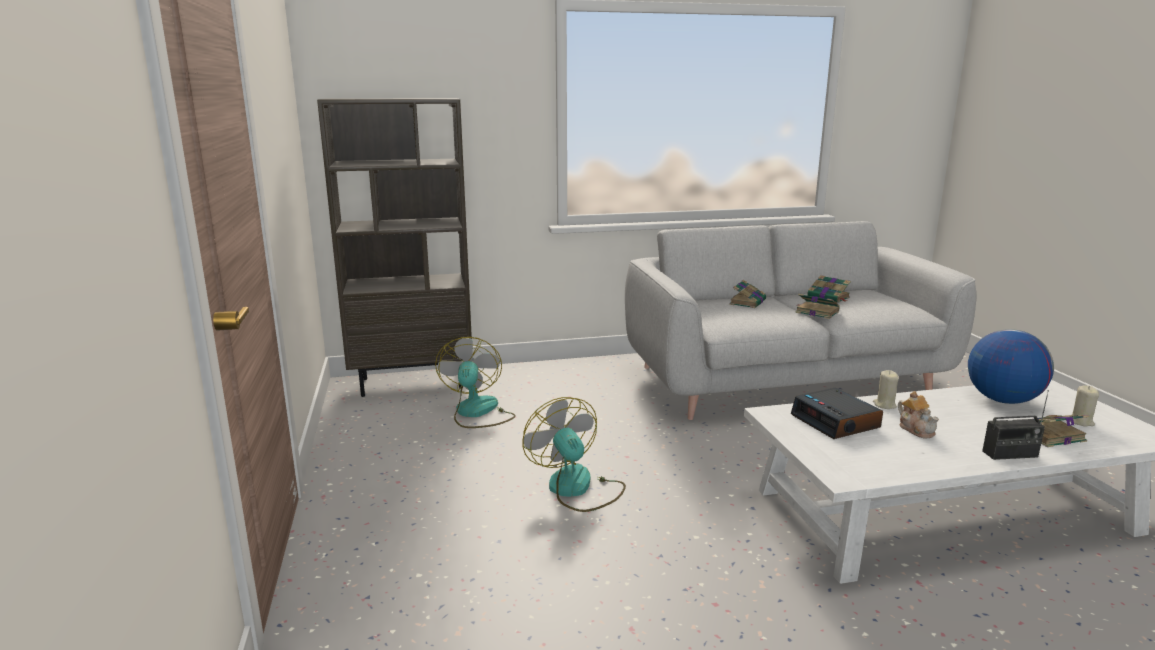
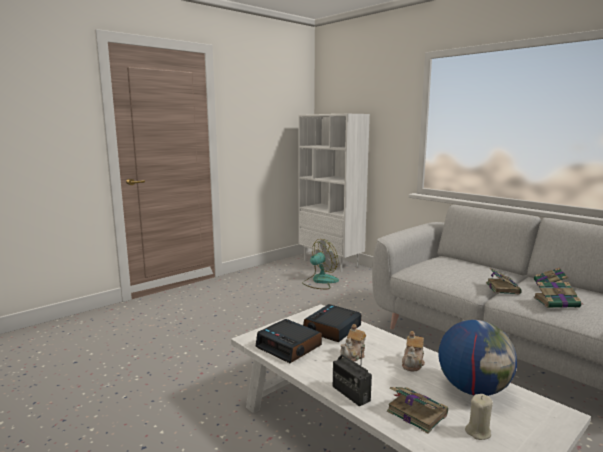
camera: 60 degrees right, 5 degrees down
(413, 382) = (331, 263): brown bookcase -> white bookcase
(577, 489) = (274, 319): fan -> none
(747, 302) = (476, 268): book -> book (557, 302)
(880, 458) = (289, 346): none -> alarm clock
(884, 405) = (385, 341): beige candle -> none
(943, 407) = (413, 363): none -> teapot

